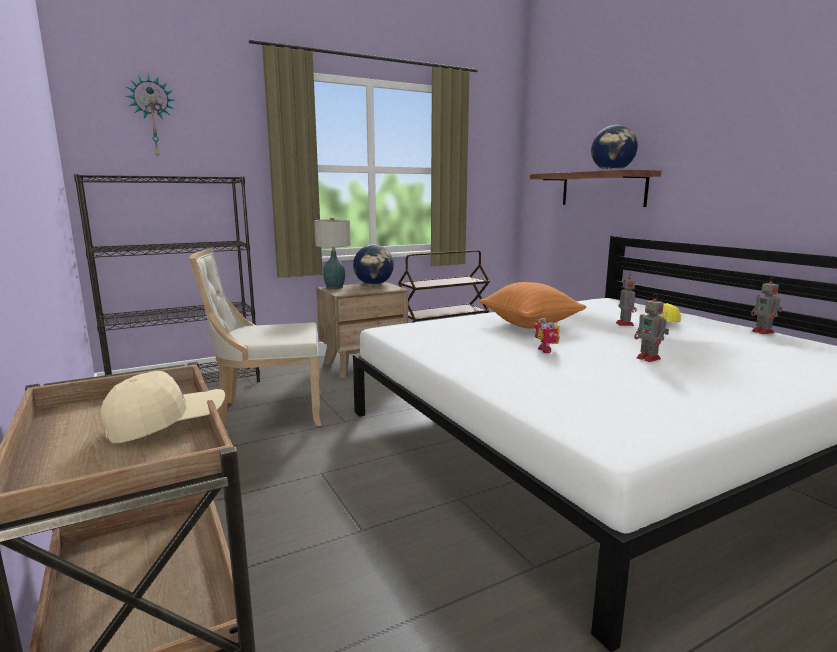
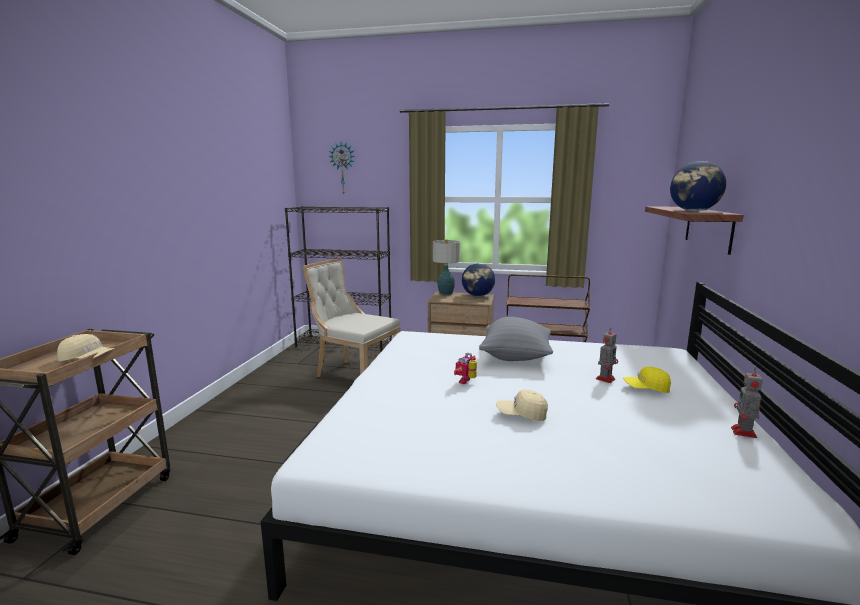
camera: 40 degrees right, 0 degrees up
(530, 325) = (516, 357): orange pillow -> grey pillow
(649, 358) = (521, 414): toy robot -> beige cap

